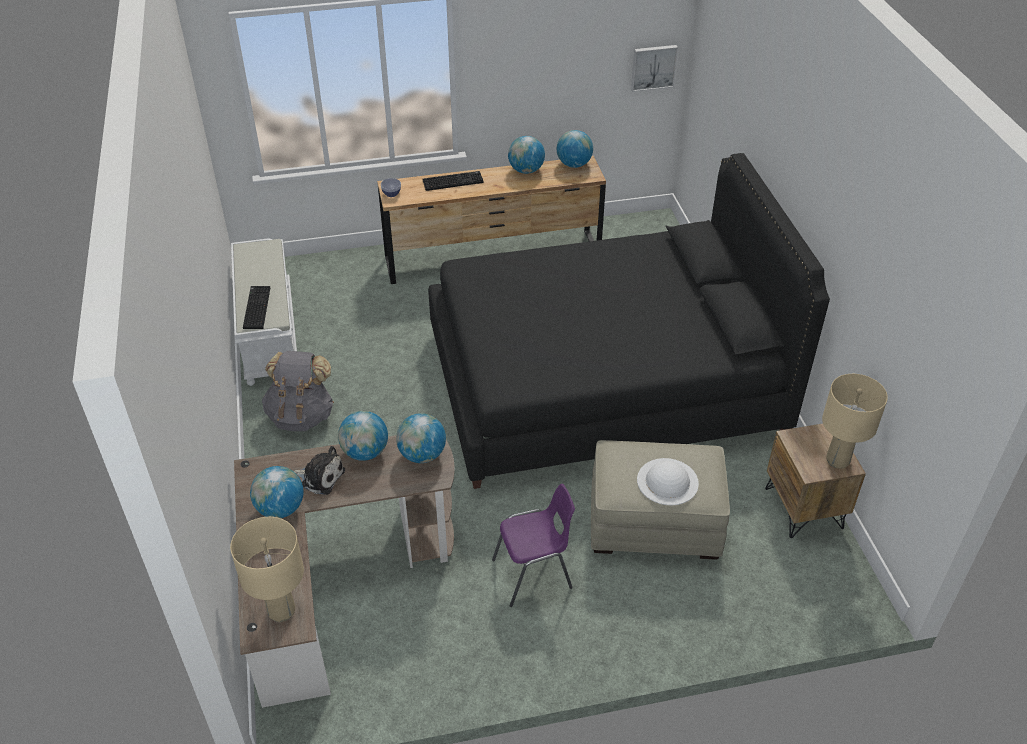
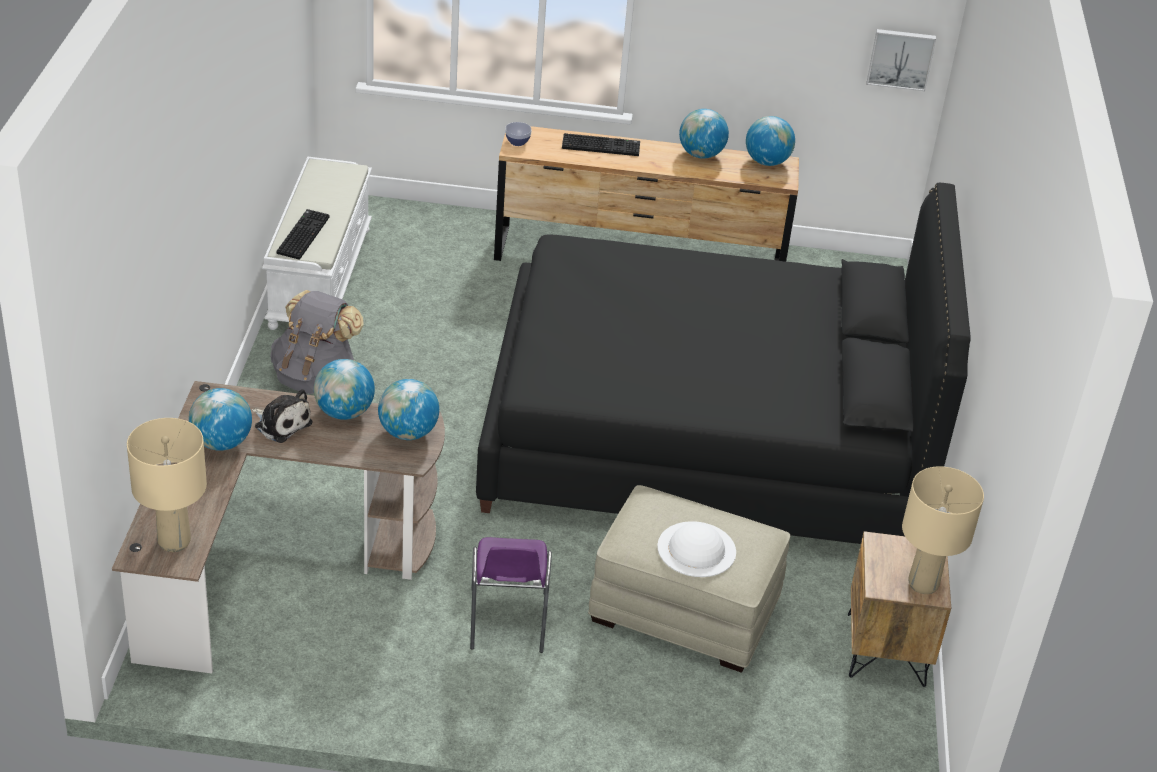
camera: 15 degrees right, 5 degrees down
(534, 574) = (507, 623): purple chair -> purple chair turned 90 degrees clockwise

